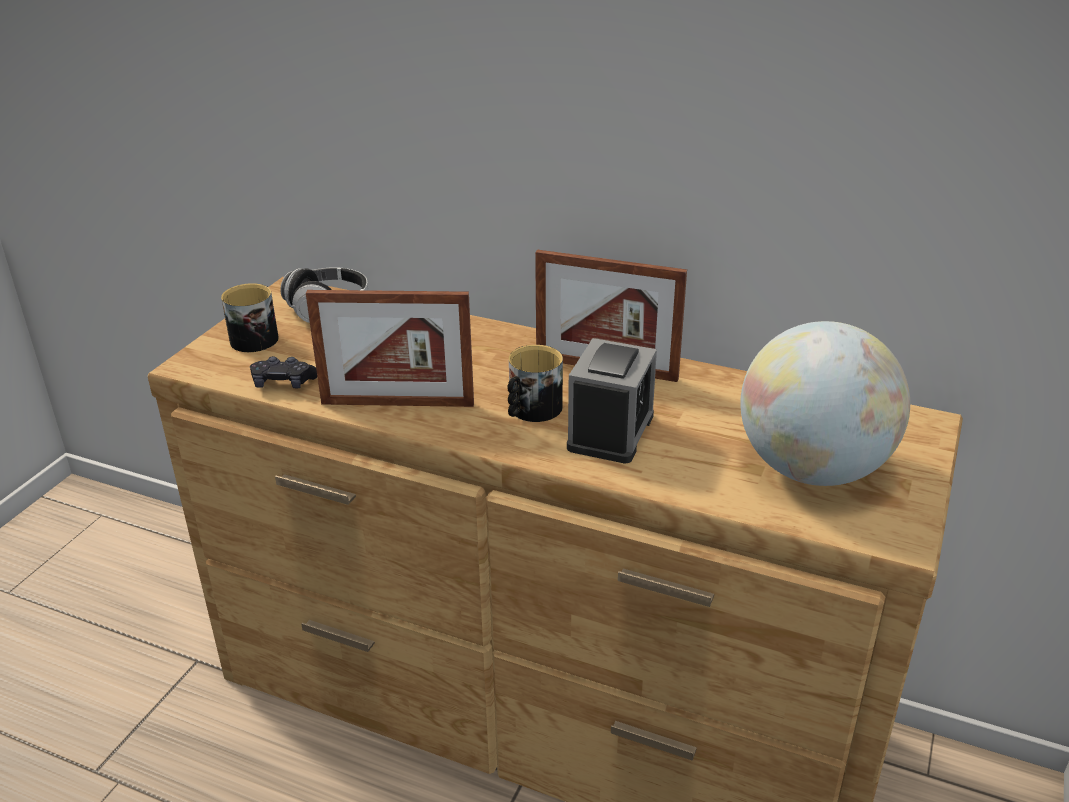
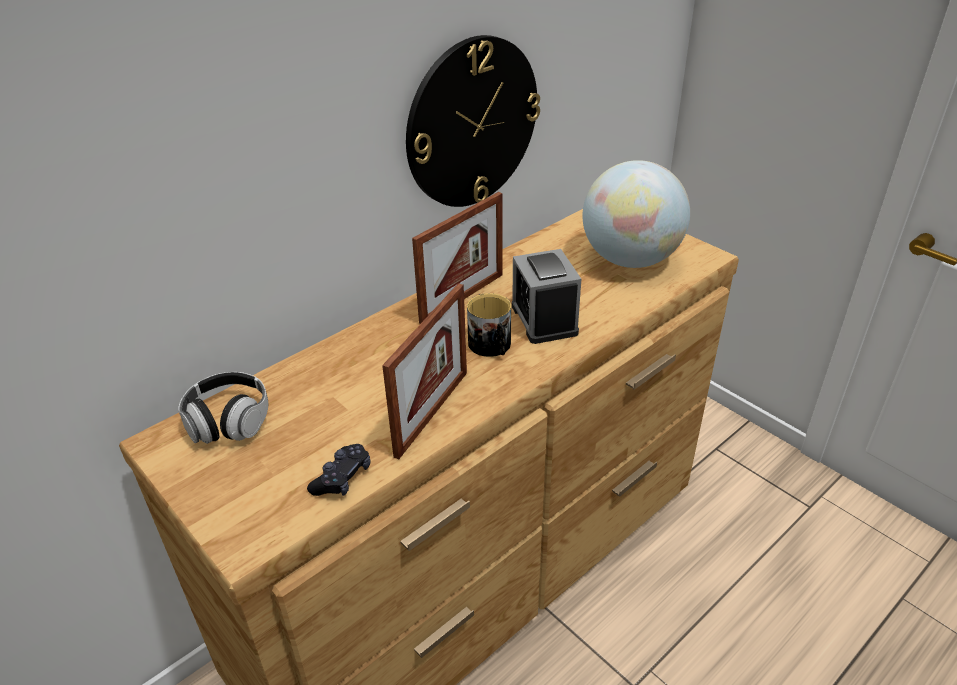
camera: 65 degrees left, 5 degrees up
(251, 337) = (232, 487): mug -> none
(610, 432) = (544, 319): alarm clock -> alarm clock turned 150 degrees counterclockwise
(722, 181) = (472, 123): none -> wall clock

